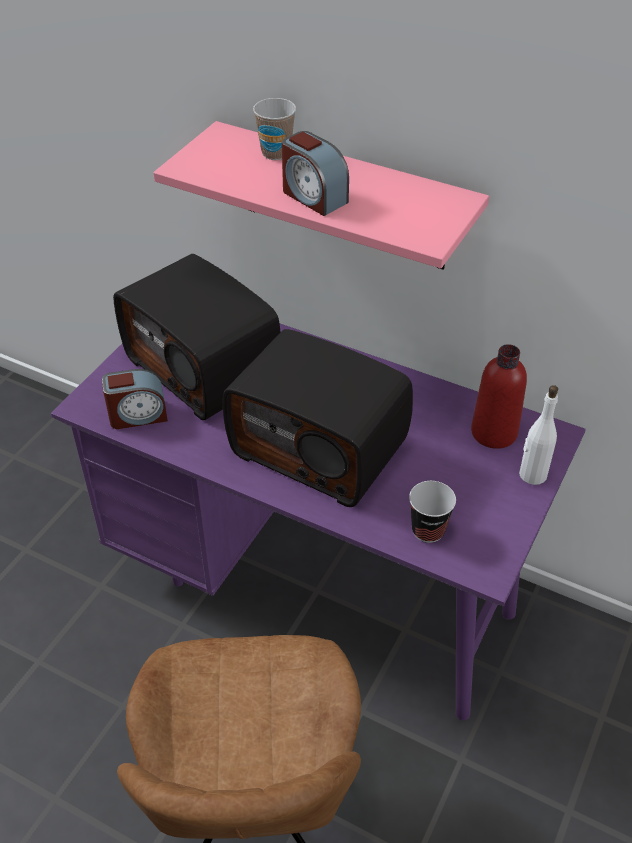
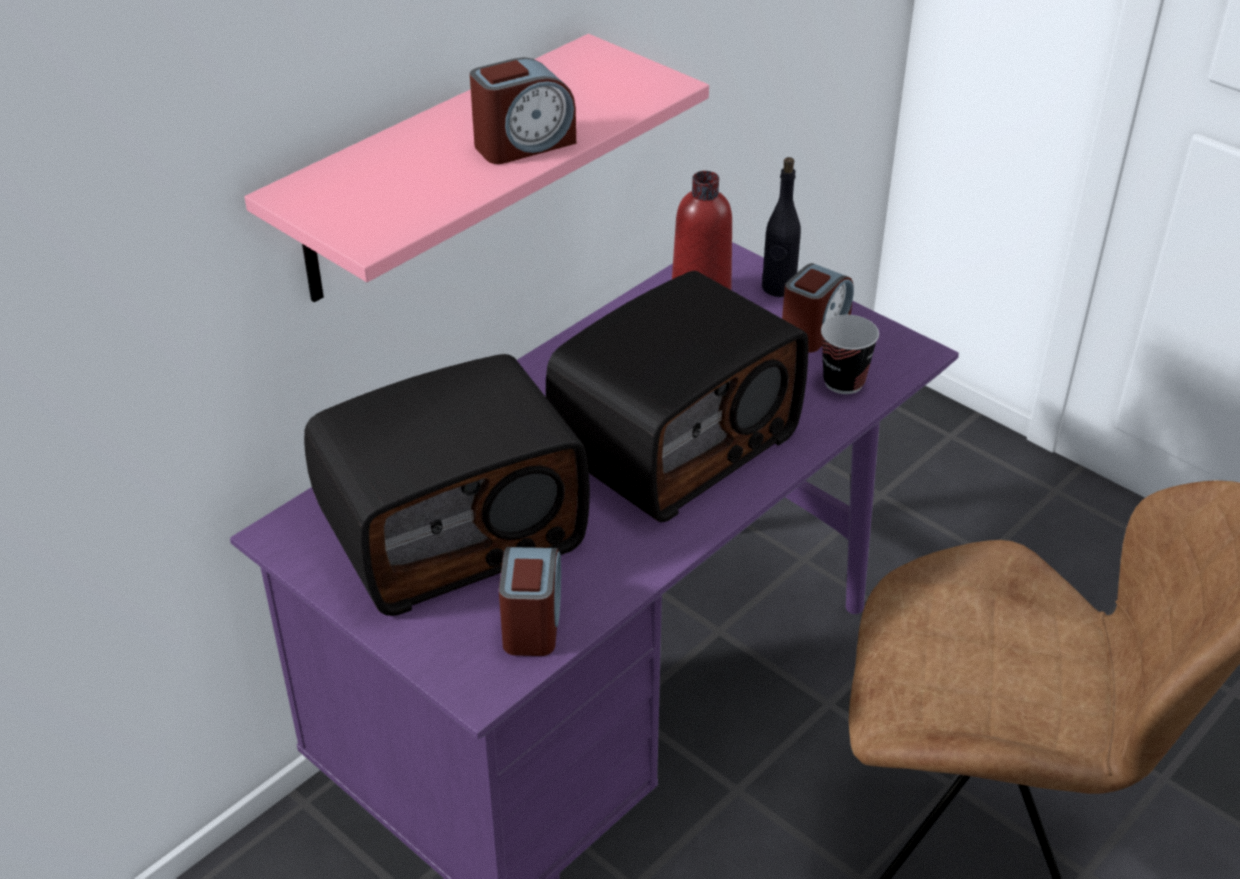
camera: 75 degrees left, 5 degrees down
(276, 153) = (386, 156): cup -> none
(487, 504) = (814, 330): none -> alarm clock
(532, 474) = (778, 288): white bottle -> black bottle

